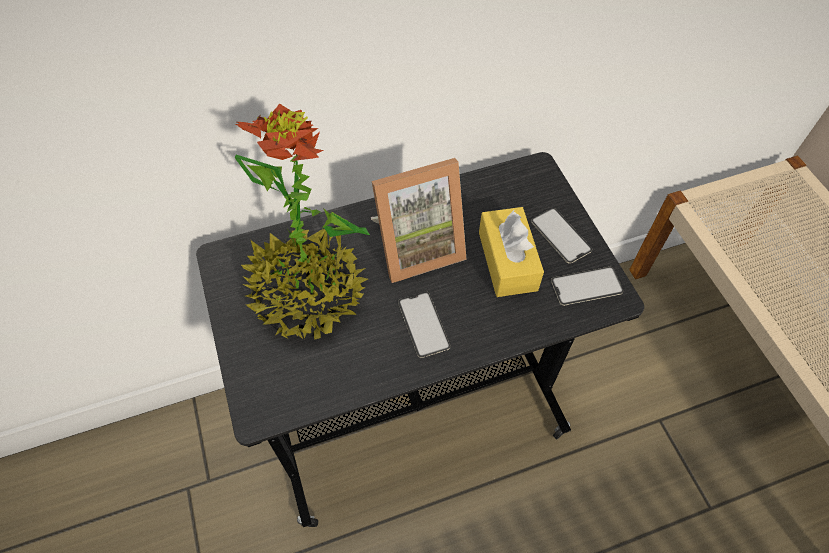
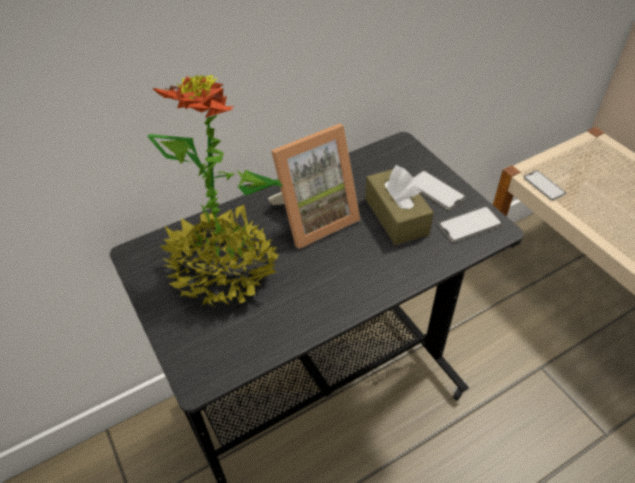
camera: 10 degrees left, 10 degrees down
(423, 324) = (336, 277): phone -> phone (544, 185)
(507, 261) = (396, 216): yellow tissue box -> brown tissue box

